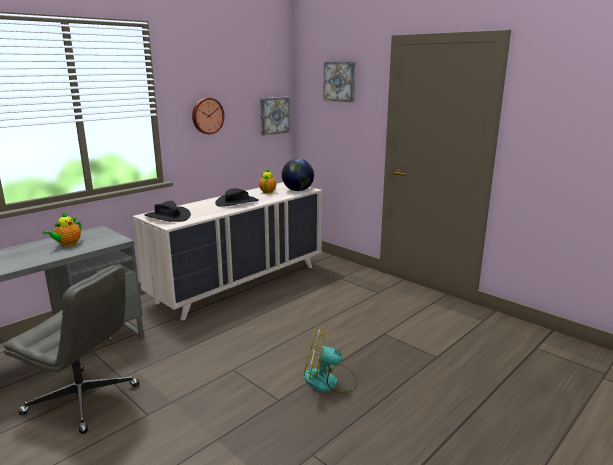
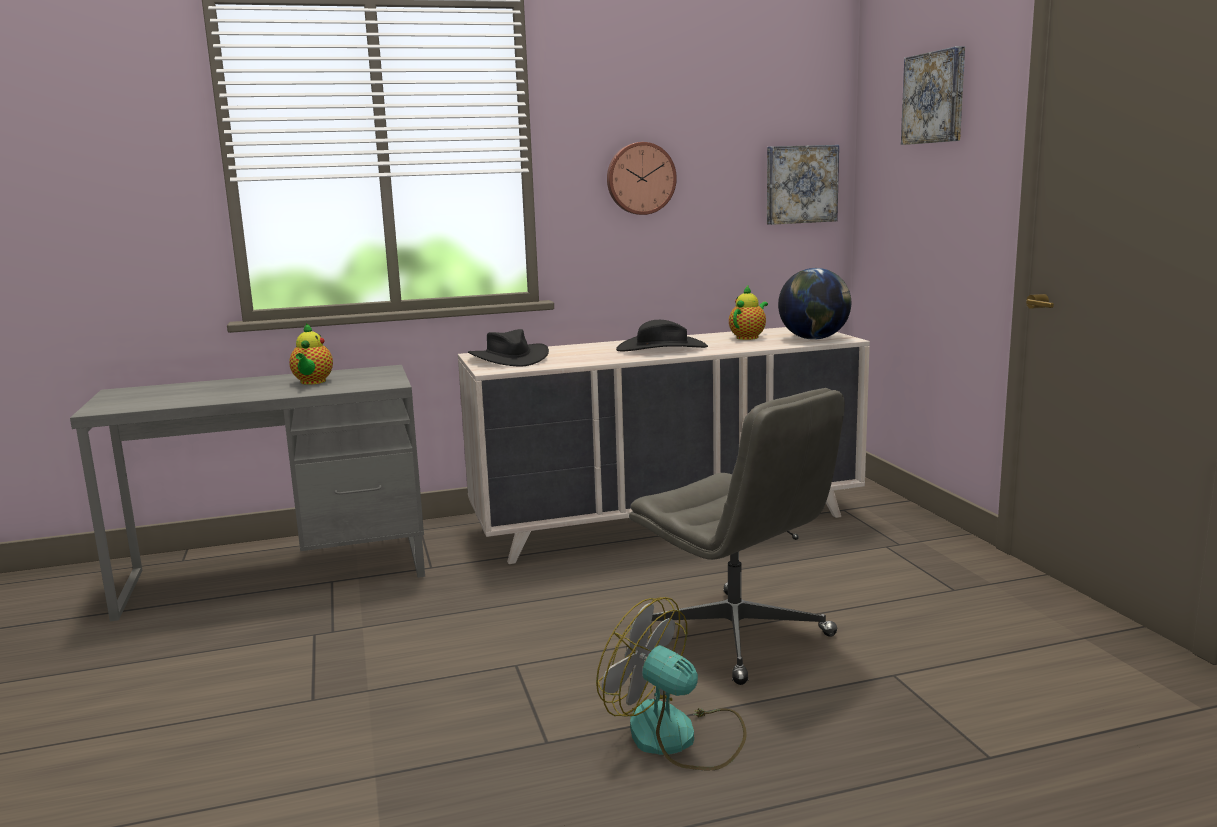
camera: 30 degrees right, 5 degrees down
(67, 244) = (312, 382): teapot -> teapot turned 60 degrees counterclockwise
(83, 399) = (251, 649): grey office chair -> grey office chair (737, 636)

